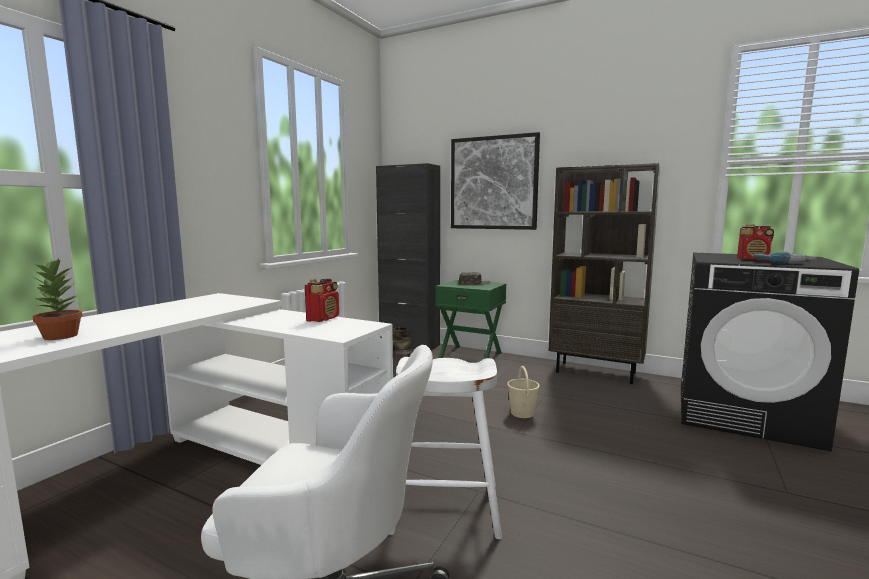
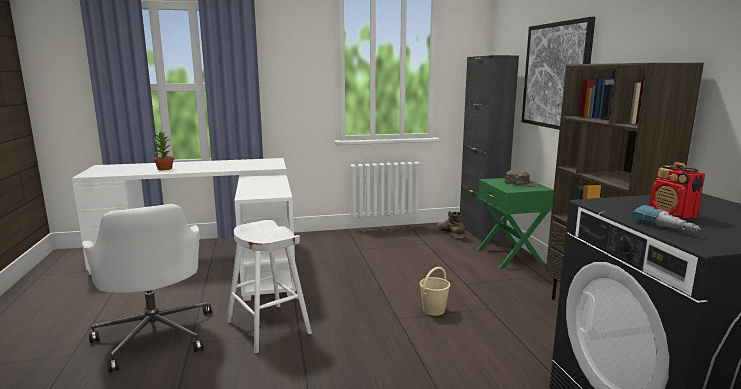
camera: 50 degrees right, 5 degrees up
(323, 319) = (277, 185): radio -> none

